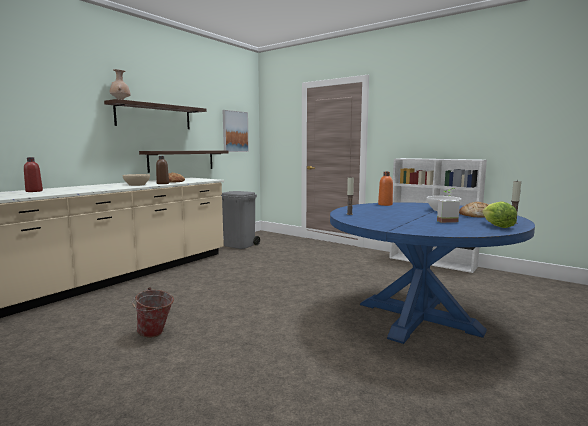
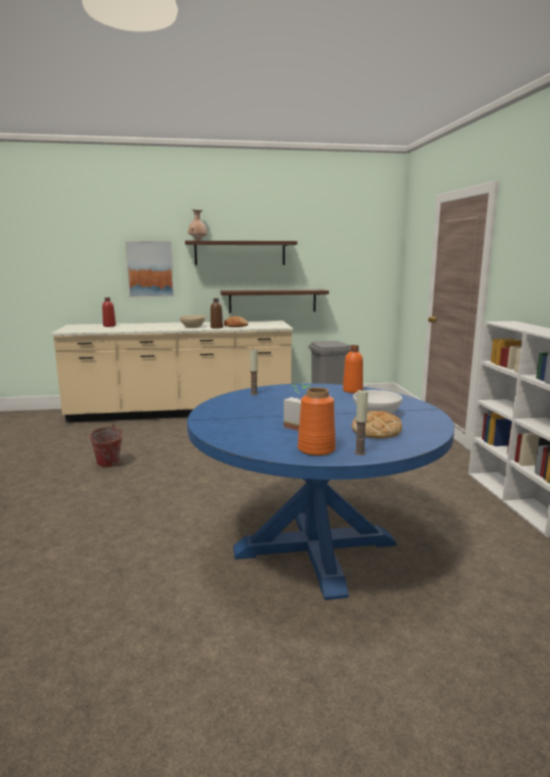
camera: 45 degrees right, 5 degrees up
(235, 131) = (356, 265): picture -> picture (150, 269)
(497, 226) = (315, 449): lettuce -> orange vase

